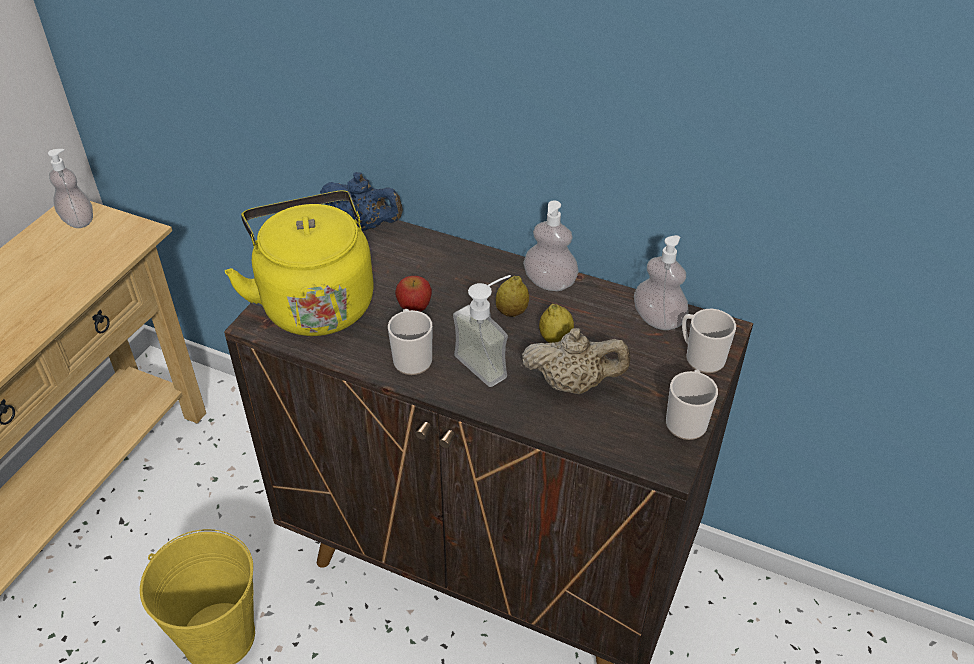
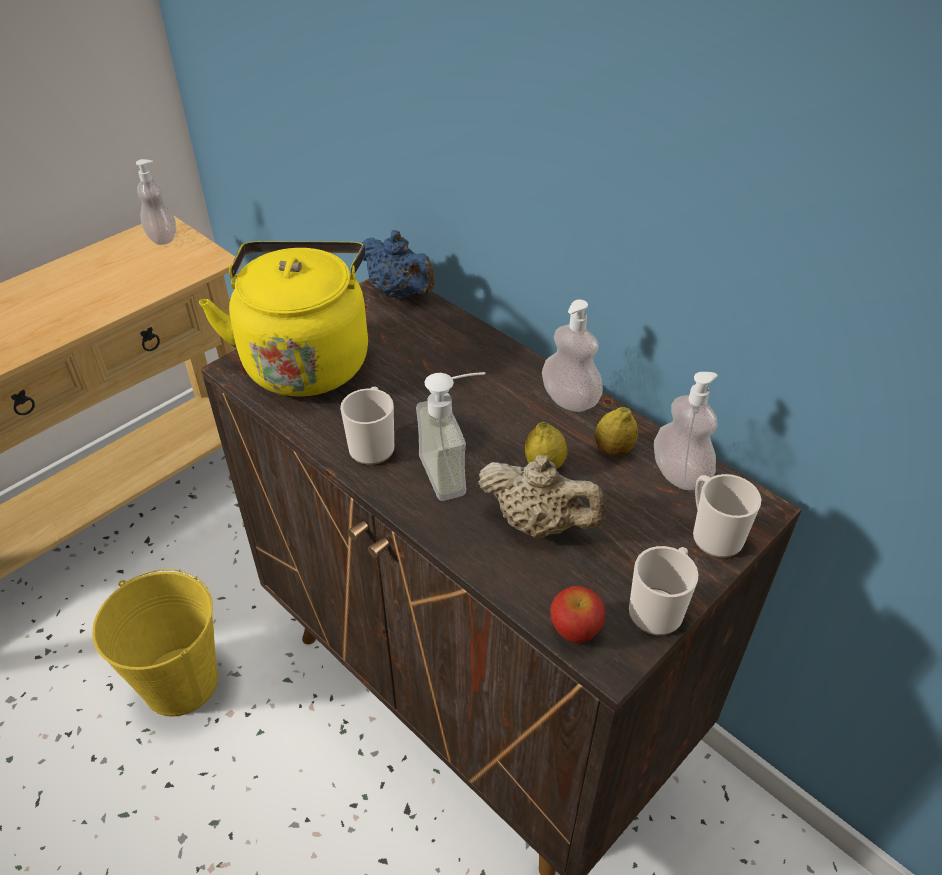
camera: 20 degrees right, 0 degrees up
(414, 307) = (405, 390): apple -> apple (575, 630)
(511, 312) = (509, 422): lemon -> lemon (613, 450)

